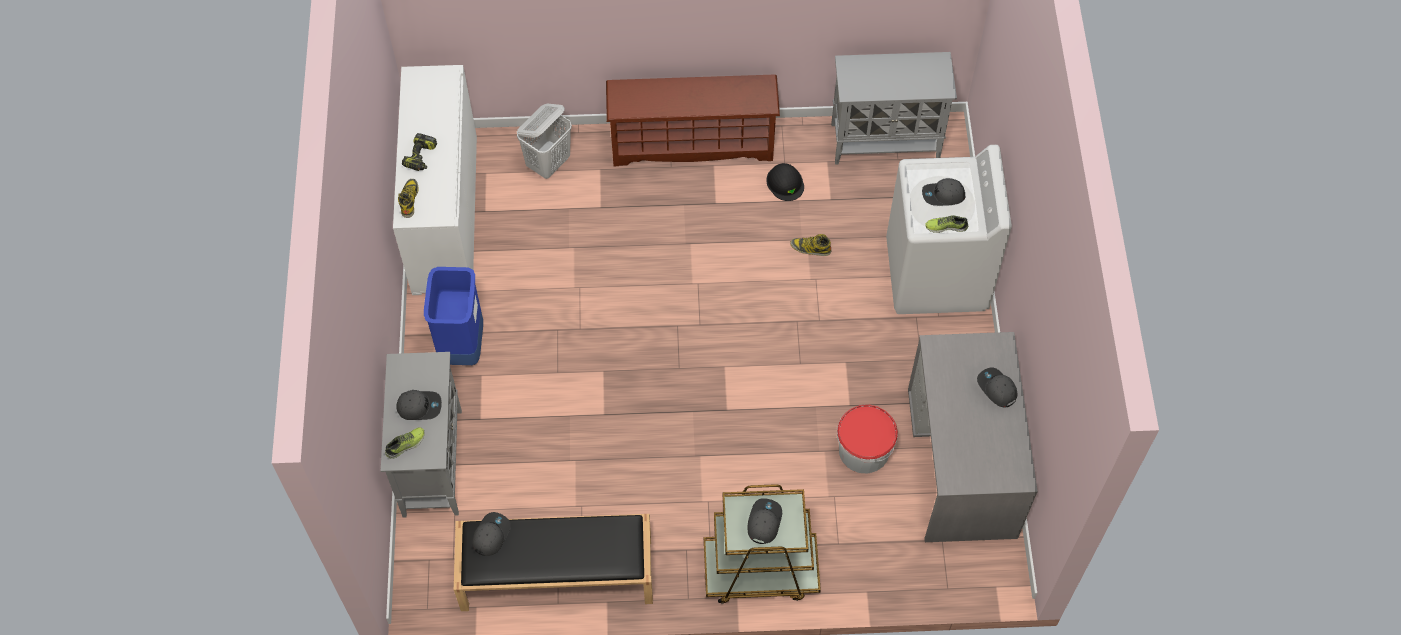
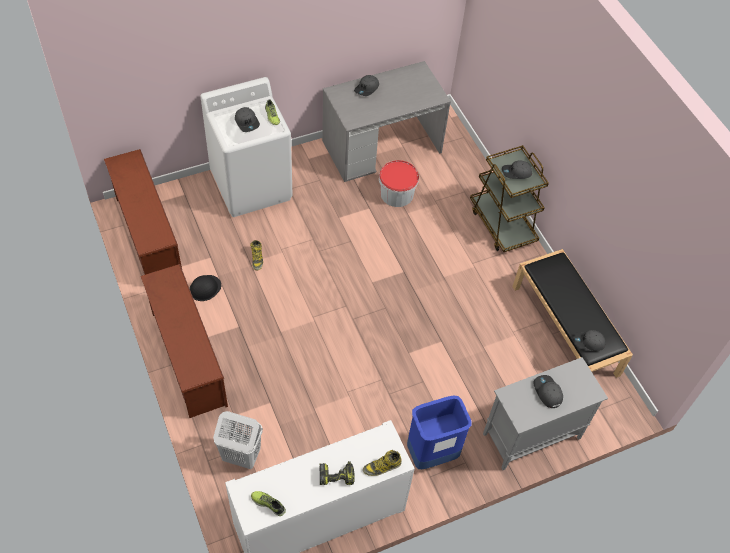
camera: 115 degrees left, 5 degrees down
(406, 445) = (580, 389): shoe -> shoe (268, 503)
(886, 142) = (147, 237): grey cabinet -> brown shoe rack

